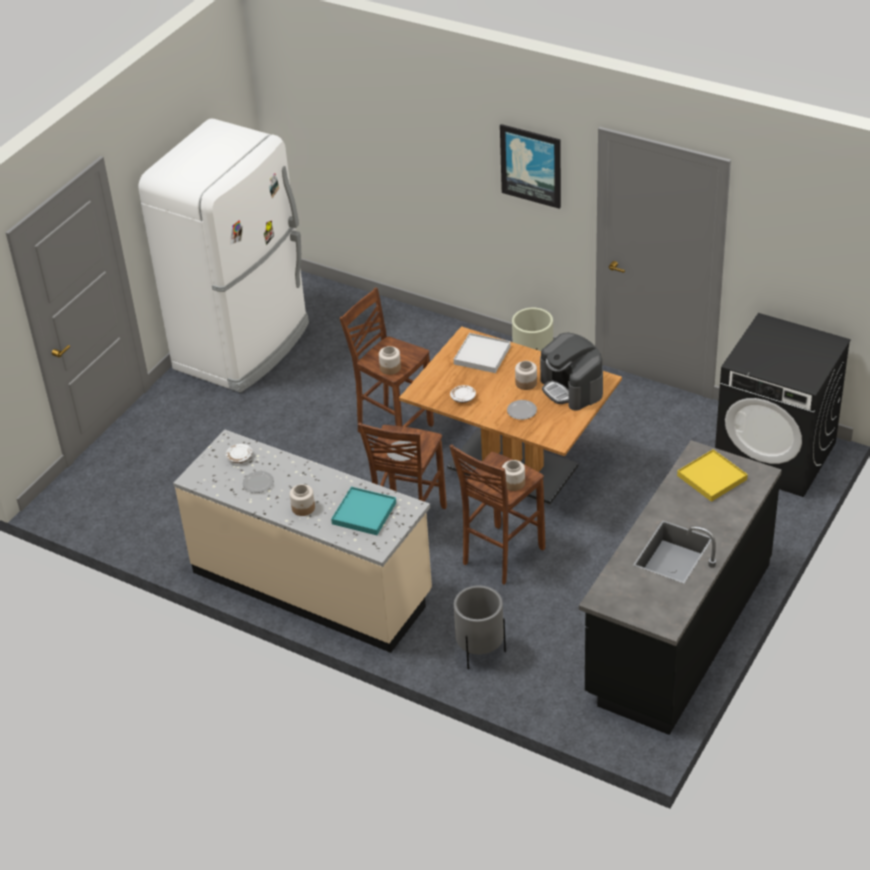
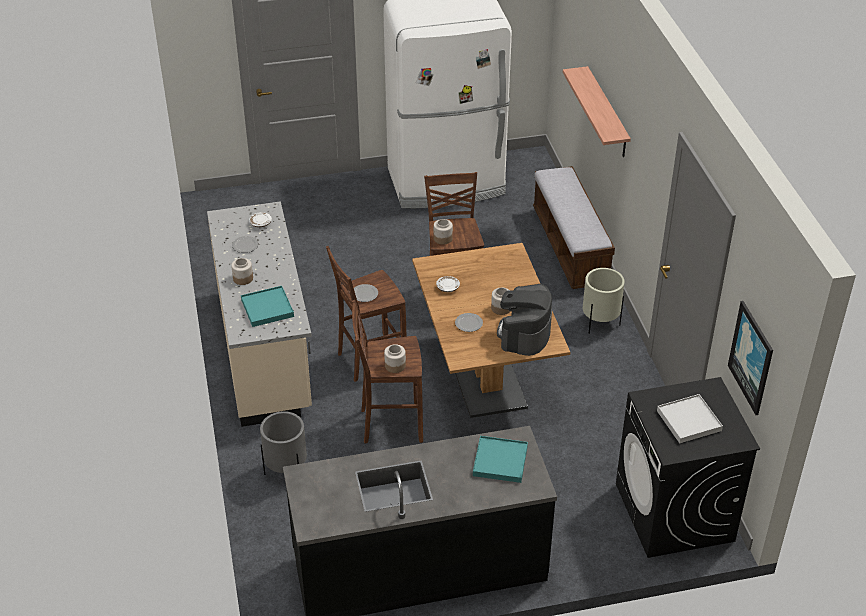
camera: 45 degrees right, 0 degrees up
(424, 328) = (570, 247): none -> bench
(429, 170) = (607, 113): none -> shelf
(482, 355) = (504, 270): white tray -> white tray (689, 420)
(531, 165) = (647, 143): picture -> picture (752, 357)
(712, 477) = (500, 461): yellow tray -> turquoise tray

